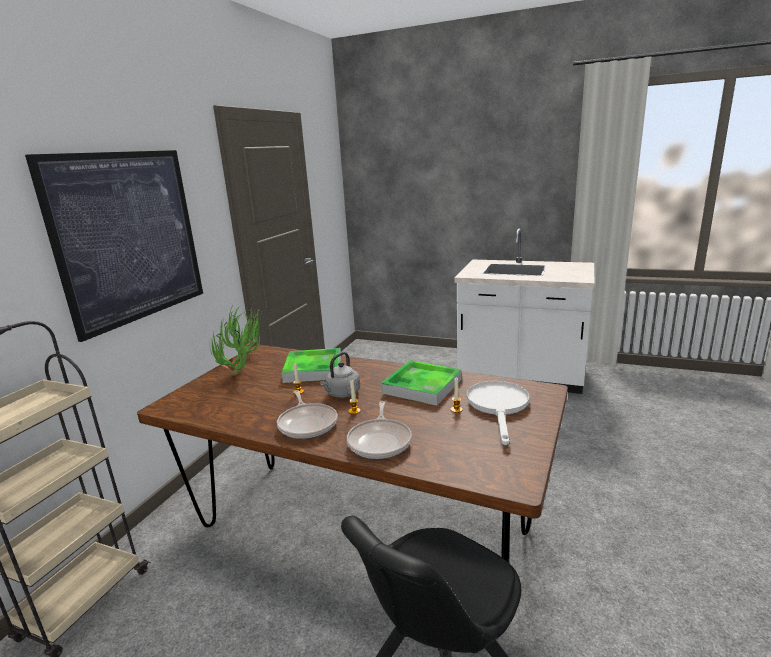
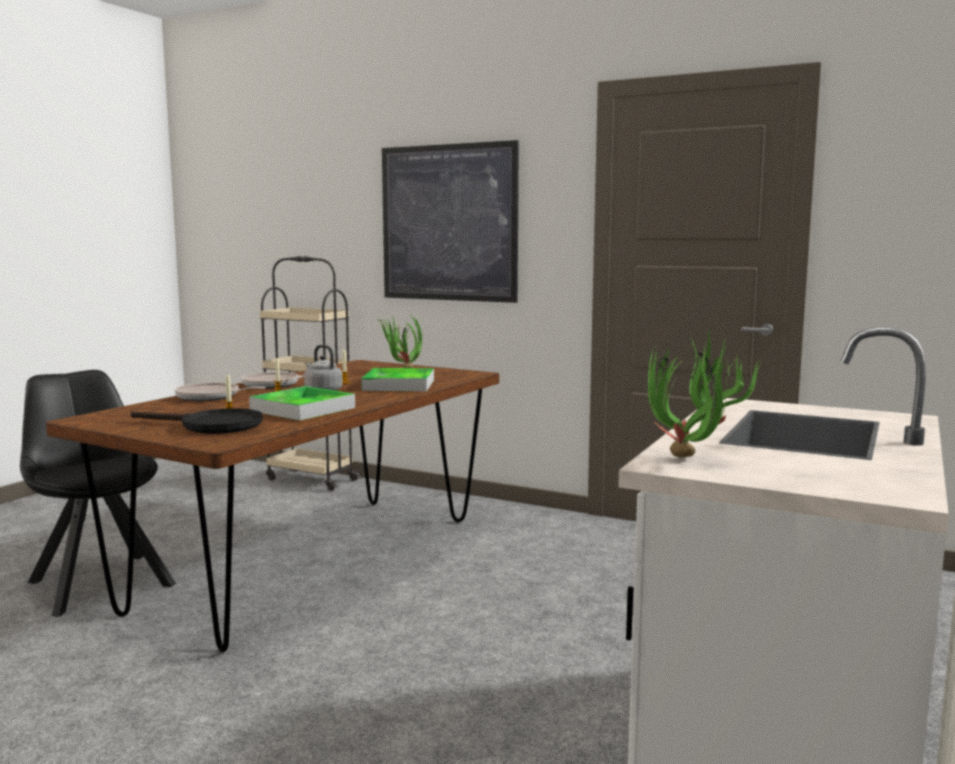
camera: 95 degrees right, 10 degrees down
(249, 354) = (465, 371): potted plant -> potted plant (691, 462)
(498, 406) = (211, 426): white frying pan -> black frying pan

